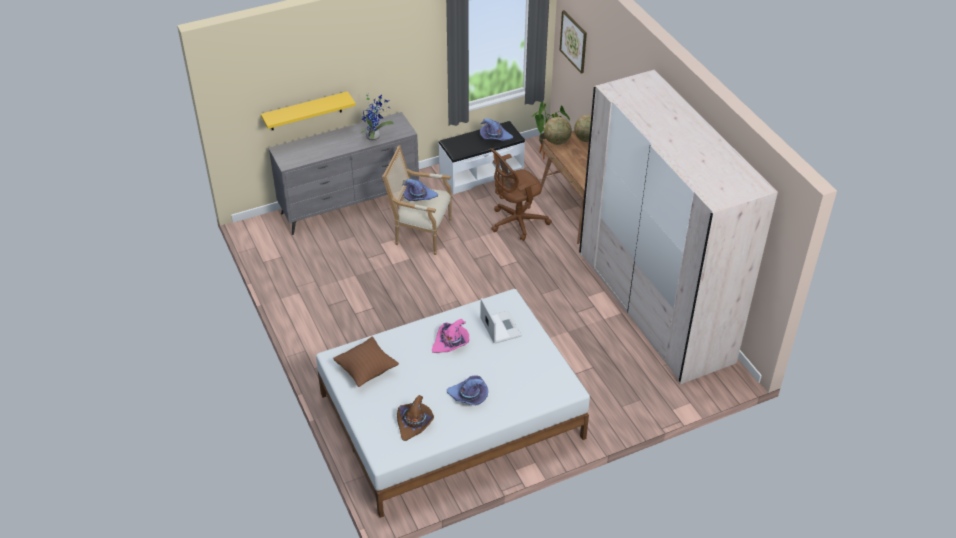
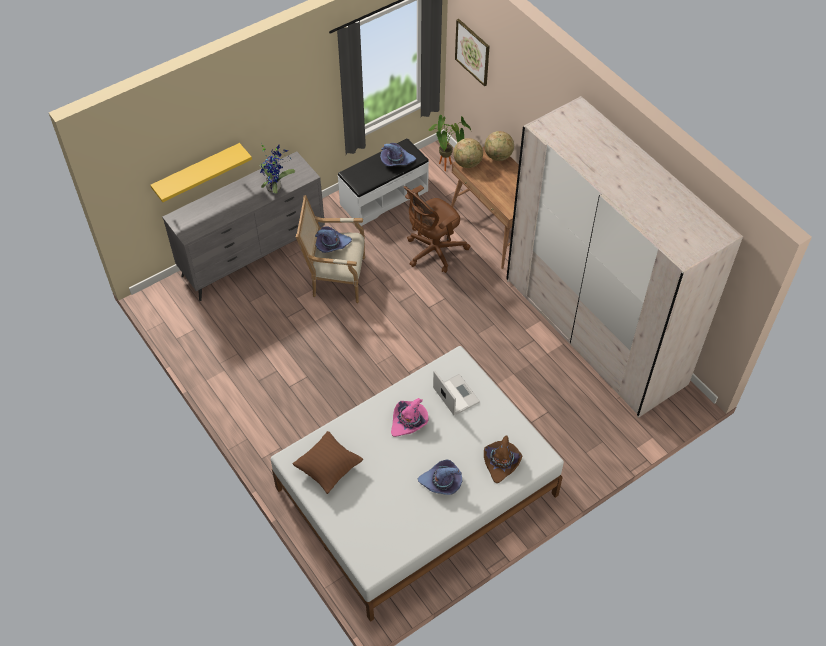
camera: 10 degrees left, 10 degrees up
(414, 423) = (393, 523): brown hat -> brown hat (501, 462)

